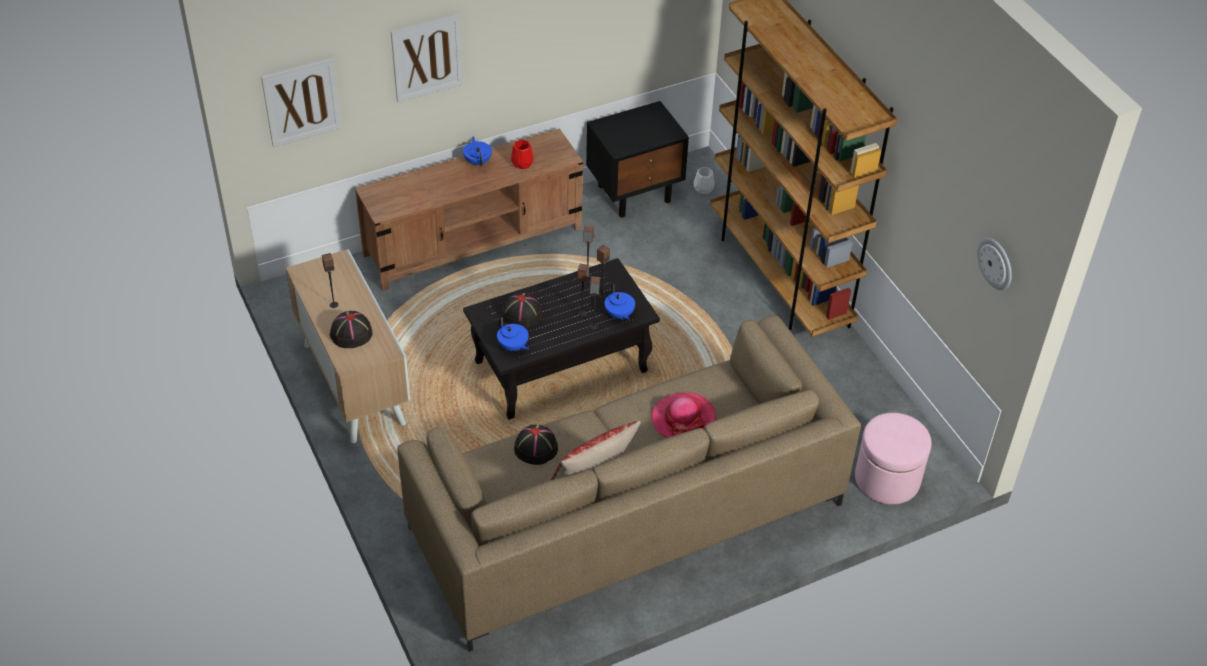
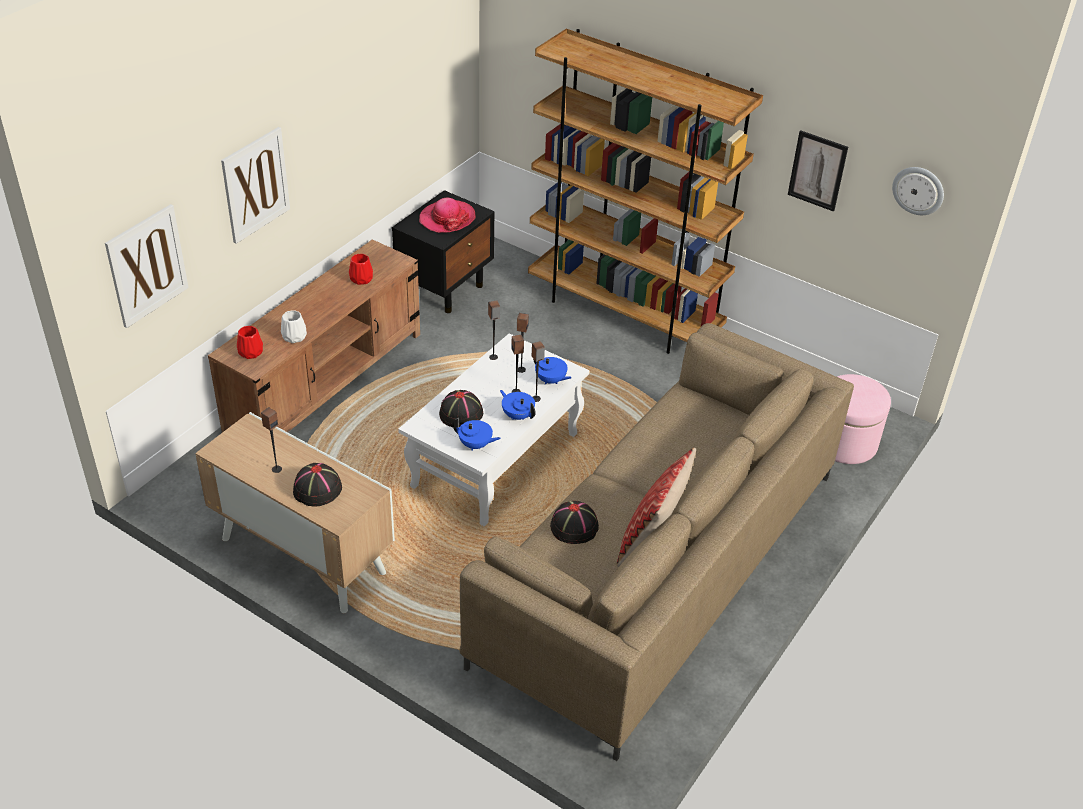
camera: 30 degrees left, 5 degrees down
(387, 198) = (250, 353): none -> red vase
(478, 161) = (316, 291): blue teapot -> blue teapot (517, 415)
(559, 367) = (494, 461): black coffee table -> white coffee table
(683, 418) = (683, 446): hat -> hat (447, 218)
(704, 189) = (503, 266): white vase -> white vase (295, 337)
(930, 208) = (817, 170): none -> picture

